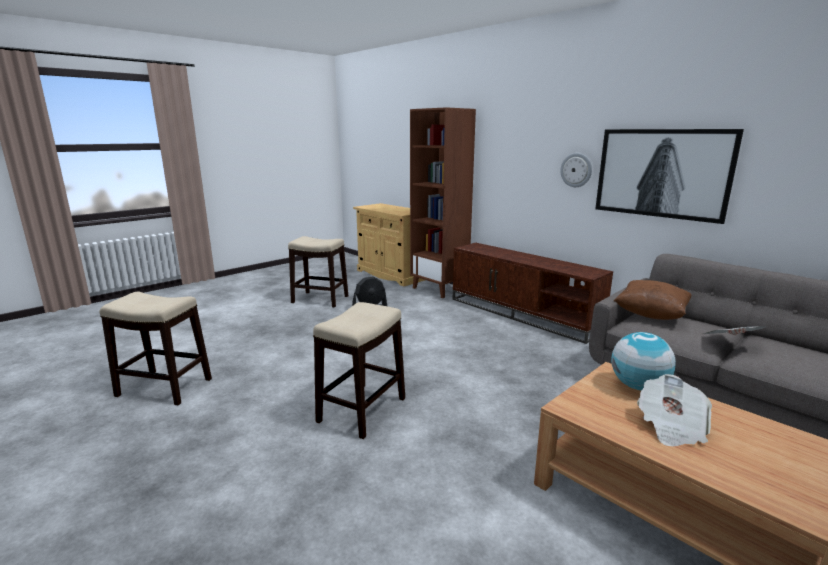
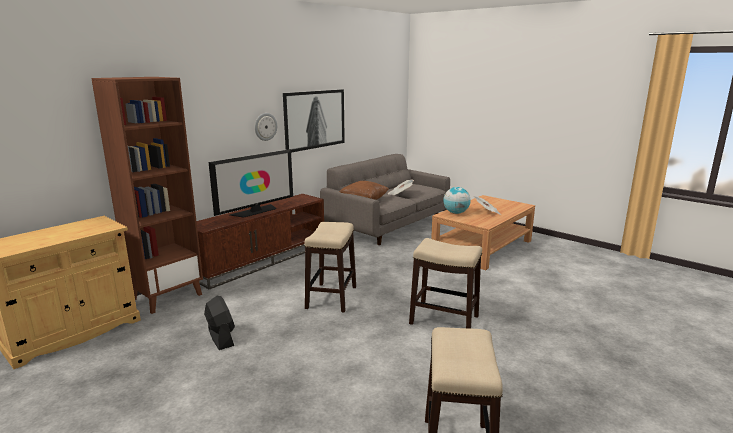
camera: 95 degrees left, 0 degrees up
(320, 299) = (162, 385): stool -> stool (331, 297)
(522, 257) = (255, 211): none -> television

